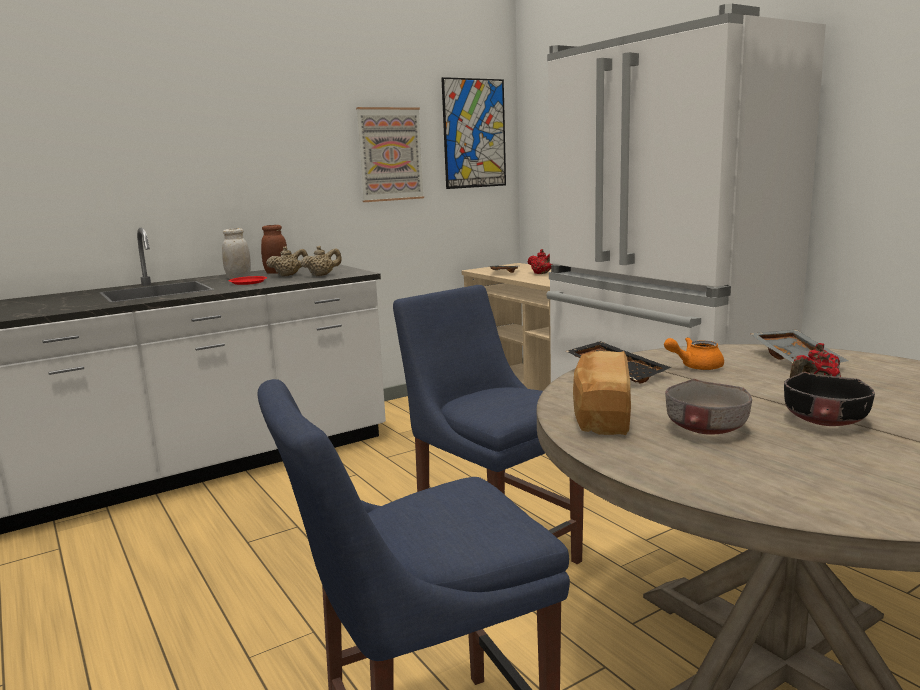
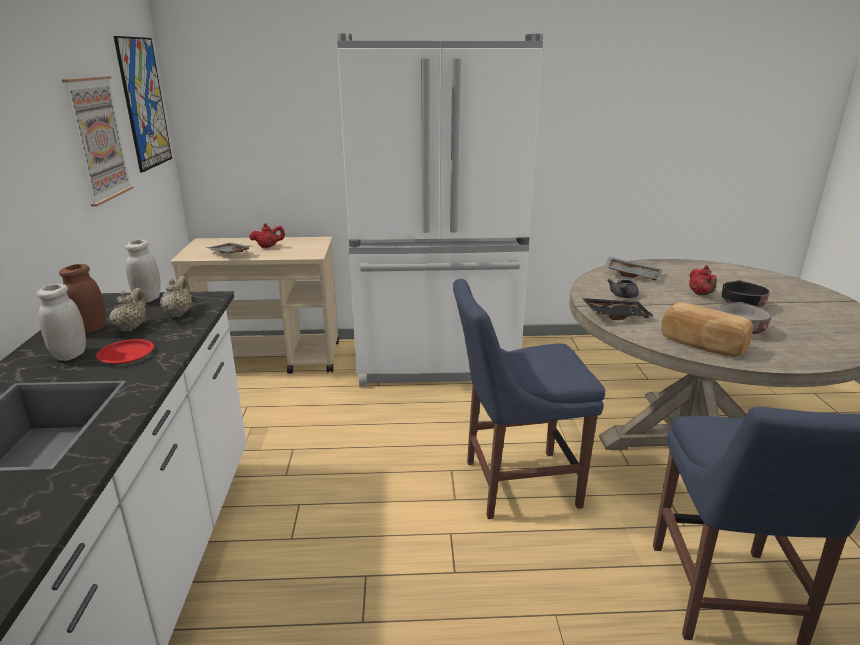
camera: 60 degrees left, 10 degrees up
(338, 268) = (148, 299): none -> white jar
(695, 366) = (623, 296): orange teapot -> grey teapot

